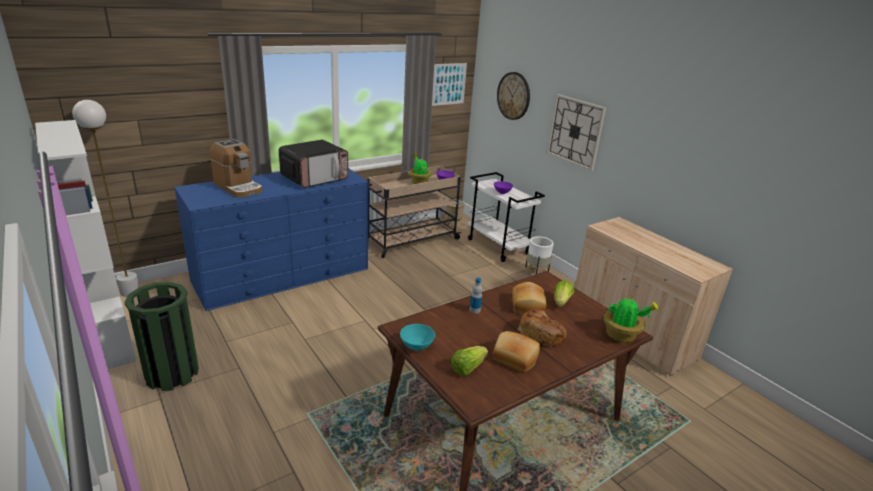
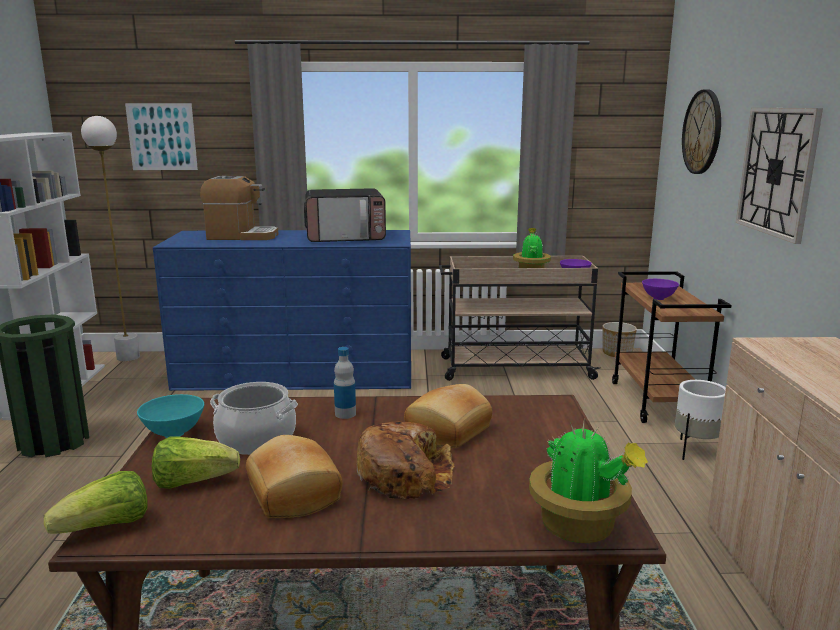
camera: 35 degrees right, 10 degrees down
(238, 187) = (241, 236): coffee machine -> coffee machine turned 75 degrees counterclockwise
(448, 84) = (611, 127): picture -> picture (162, 137)
(459, 337) = (257, 439): none -> cooking pot
(498, 247) = (658, 402): white cart -> brown cart
(561, 302) = (527, 441): lettuce -> lettuce (107, 527)

